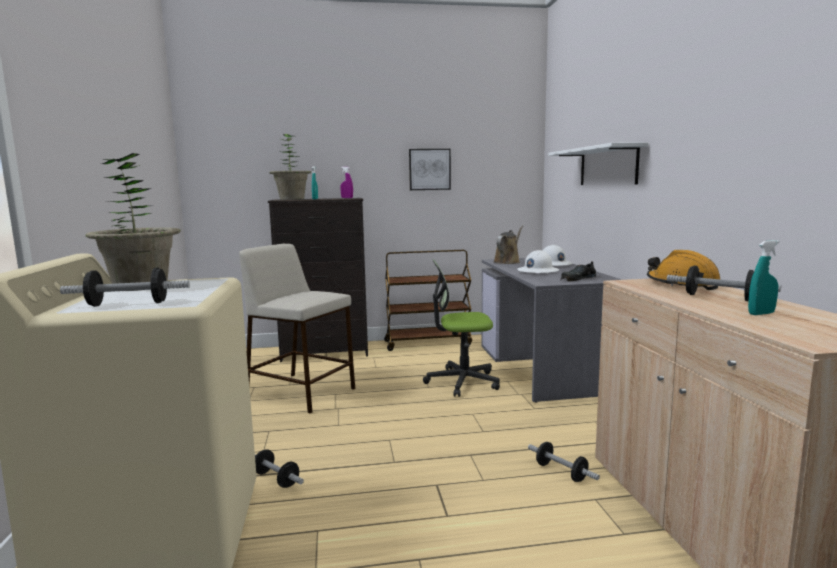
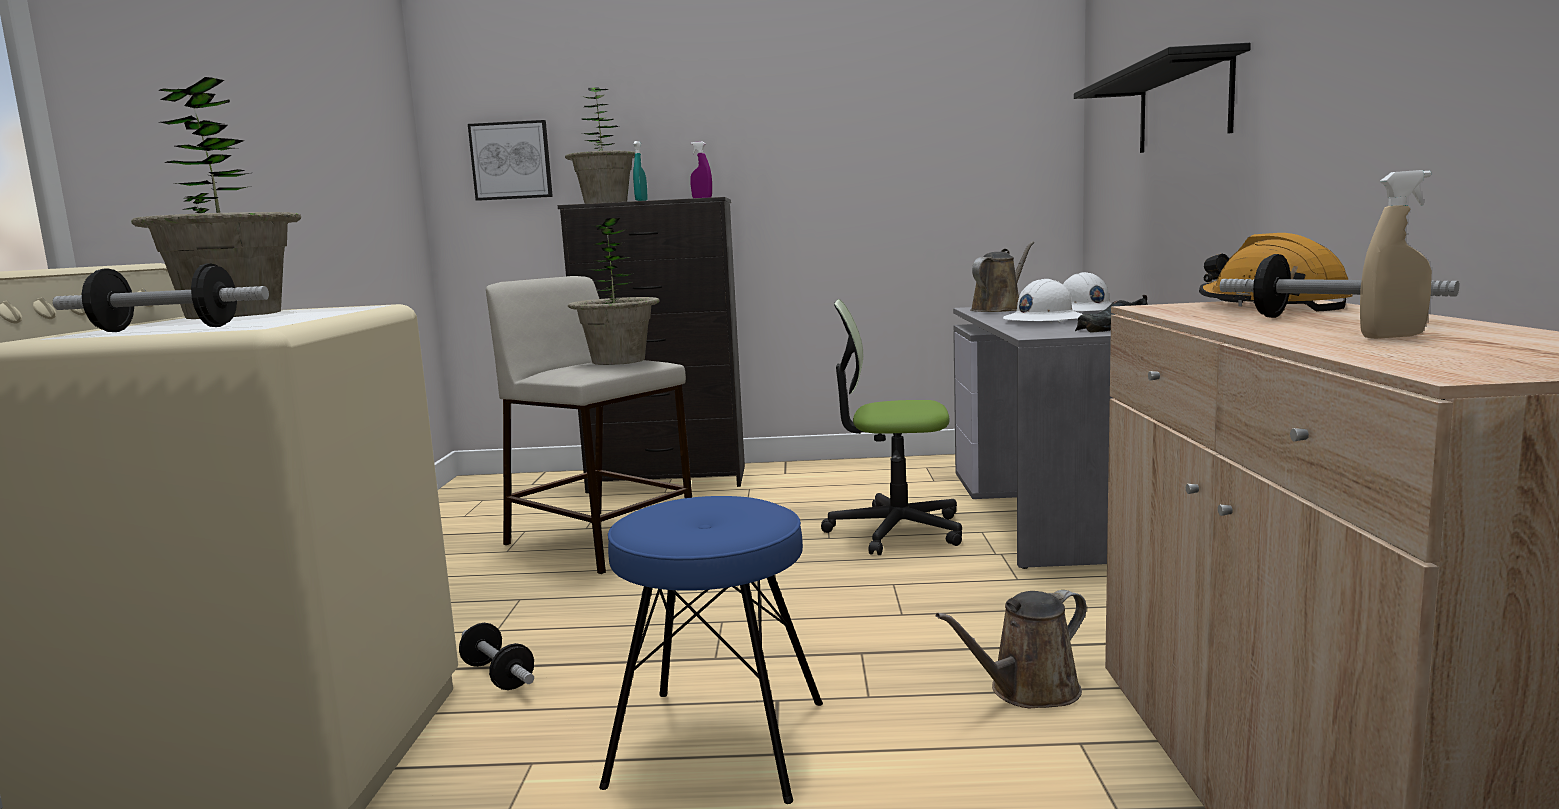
camera: 10 degrees right, 0 degrees up
(315, 293) = (618, 361): none -> potted plant
(415, 511) = (719, 742): none -> blue stool
(428, 343) = (857, 467): brown cart -> none
(429, 169) = (859, 143): picture -> picture (511, 160)
(561, 472) = (1028, 691): dumbbell -> brown watering can
(607, 166) = (1183, 107): white shelf -> black shelf
(761, 313) = (1392, 336): turquoise spray bottle -> beige spray bottle

